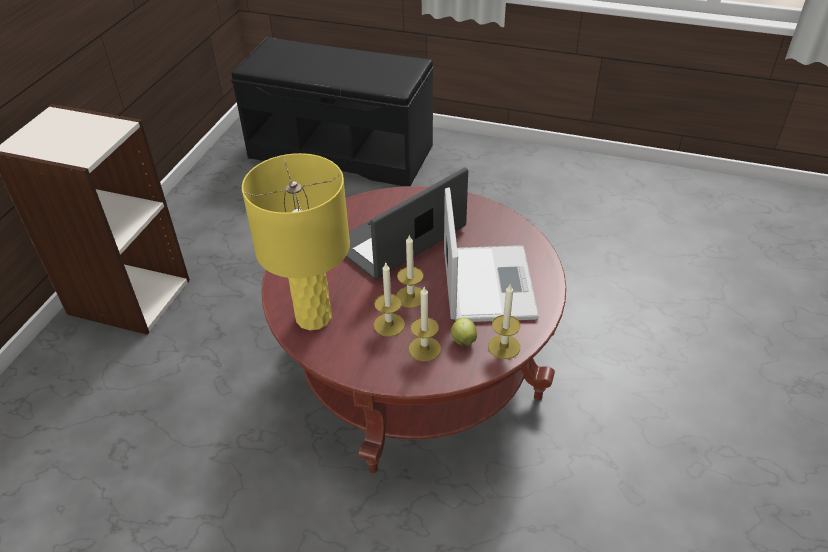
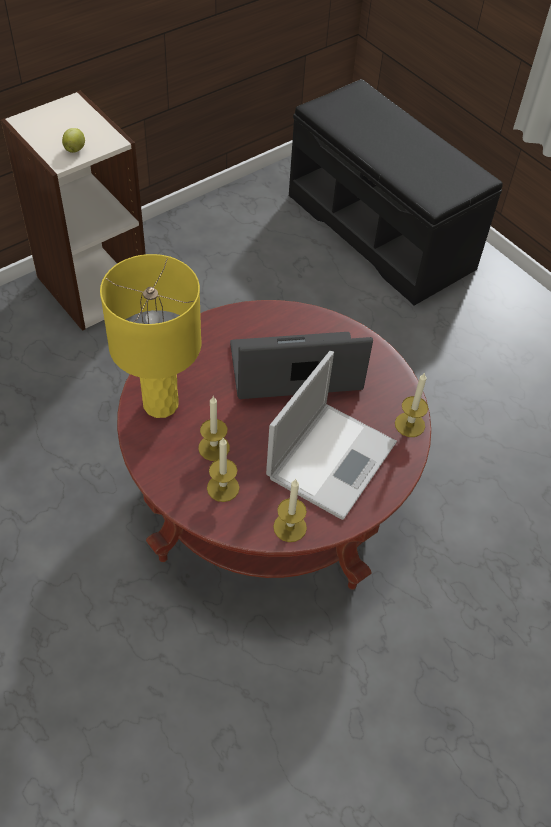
camera: 30 degrees right, 10 degrees up
(411, 297) = (254, 432): candle -> candle (409, 424)
(463, 340) = (261, 500): apple -> apple (75, 149)

